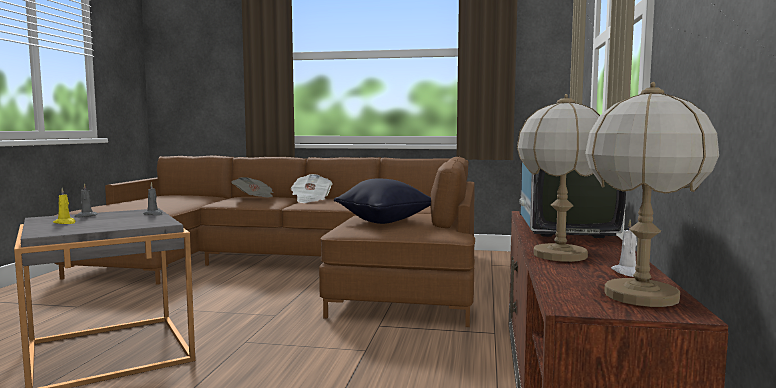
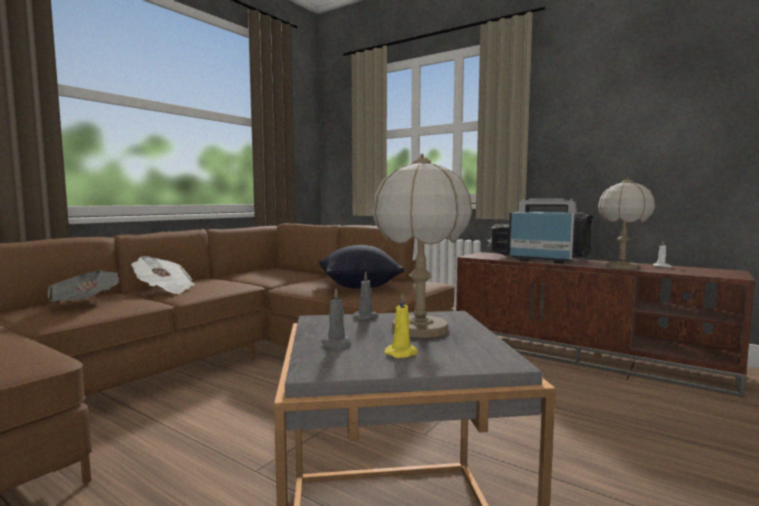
camera: 65 degrees left, 0 degrees up
(642, 296) = (710, 270): table lamp -> table lamp (420, 329)

